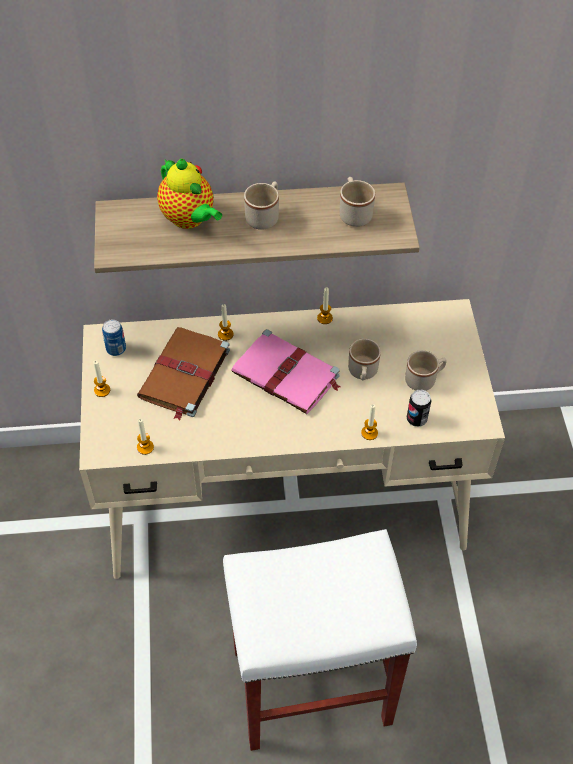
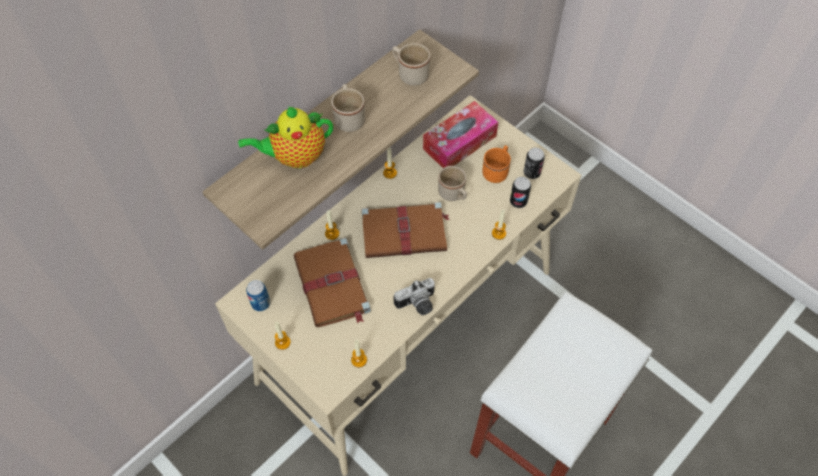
camera: 40 degrees left, 5 degrees up
(189, 219) = (295, 157): teapot -> teapot turned 150 degrees clockwise
(236, 440) = (417, 305): none -> camera
(287, 375) = (405, 232): pink book -> brown book
(415, 333) = (459, 142): none -> tissue box
(424, 379) = (496, 171): beige mug -> orange mug
(456, 403) = (531, 173): none -> can

